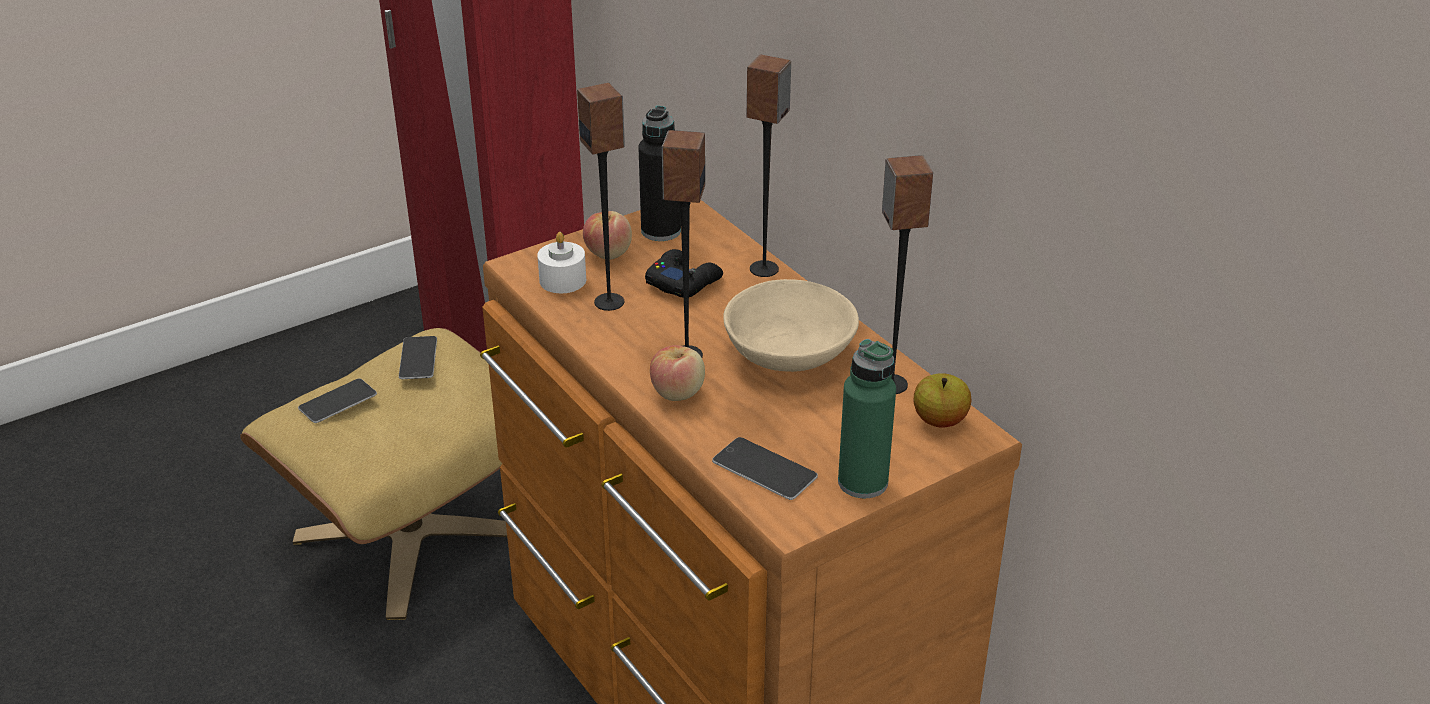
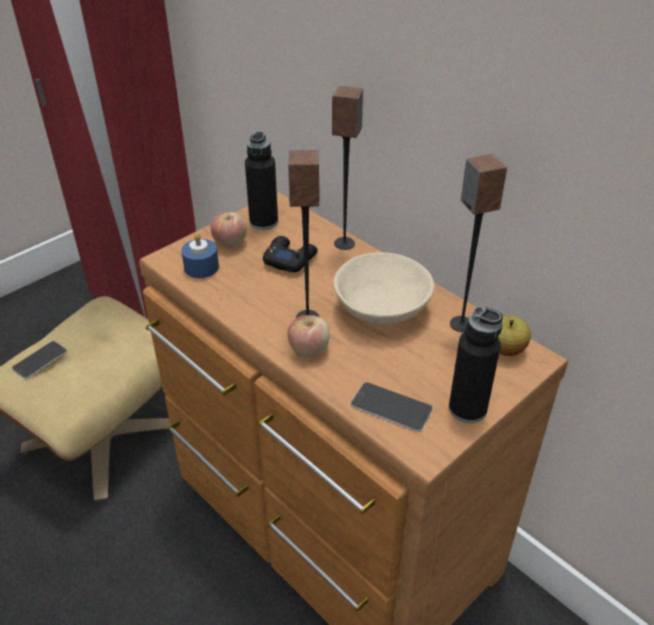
camera: 10 degrees left, 5 degrees up
(418, 358) = (92, 320): phone -> none
(562, 280) = (201, 267): white candle -> blue candle
(610, 302) = (240, 281): speaker -> none
(862, 482) = (467, 409): green bottle -> black bottle

